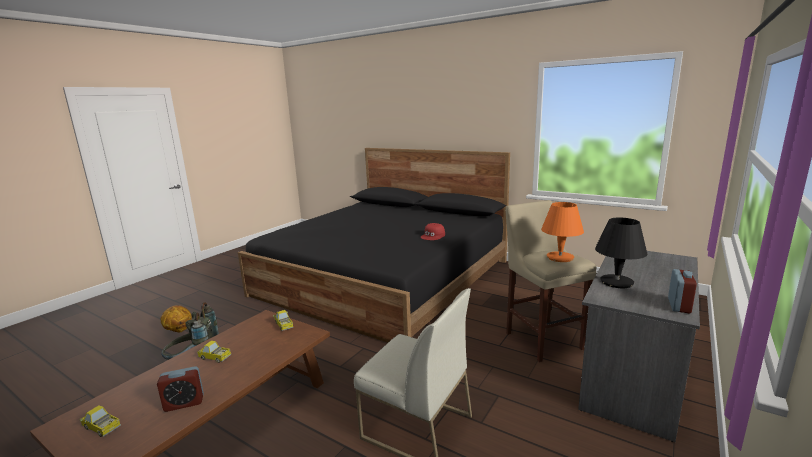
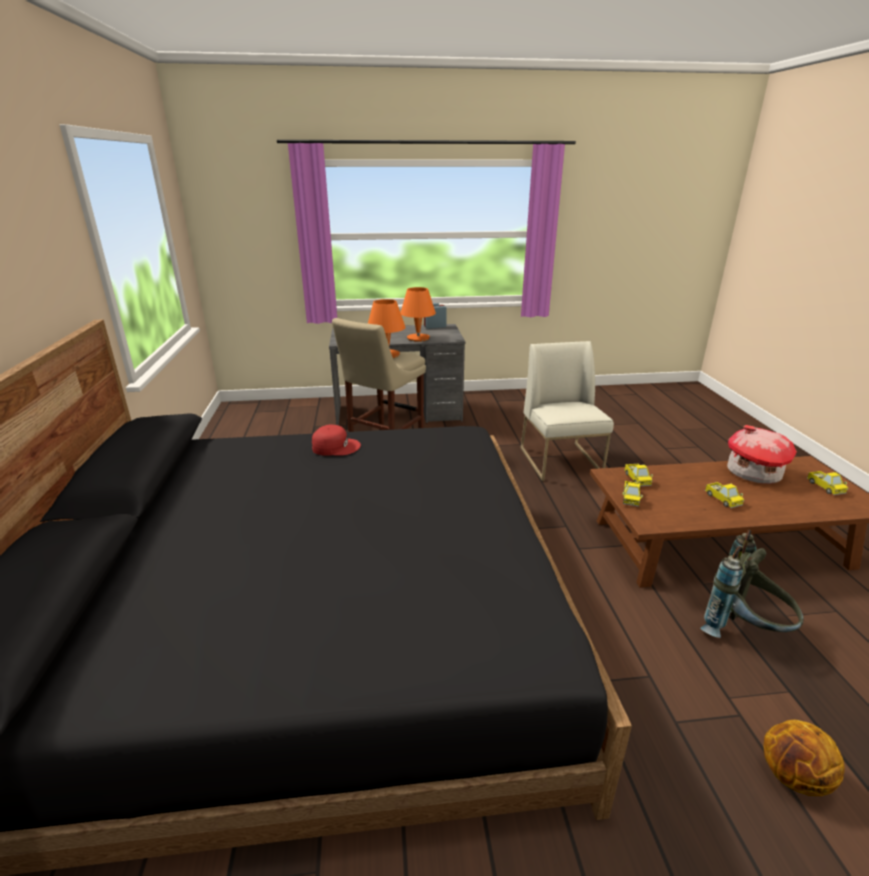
camera: 130 degrees left, 10 degrees up
(184, 403) = (752, 474): alarm clock -> toy house
(289, 340) = (637, 479): none -> toy truck
(617, 282) = (418, 338): black table lamp -> orange table lamp

